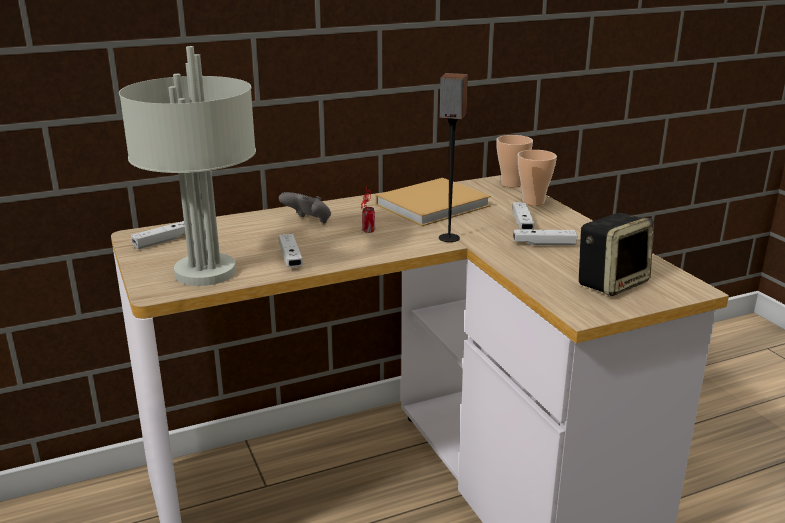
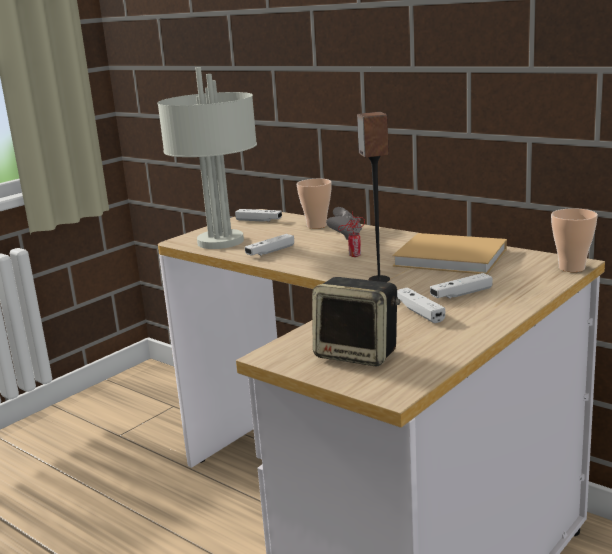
camera: 65 degrees right, 5 degrees down
(533, 202) = (533, 286): cup -> cup (316, 226)

